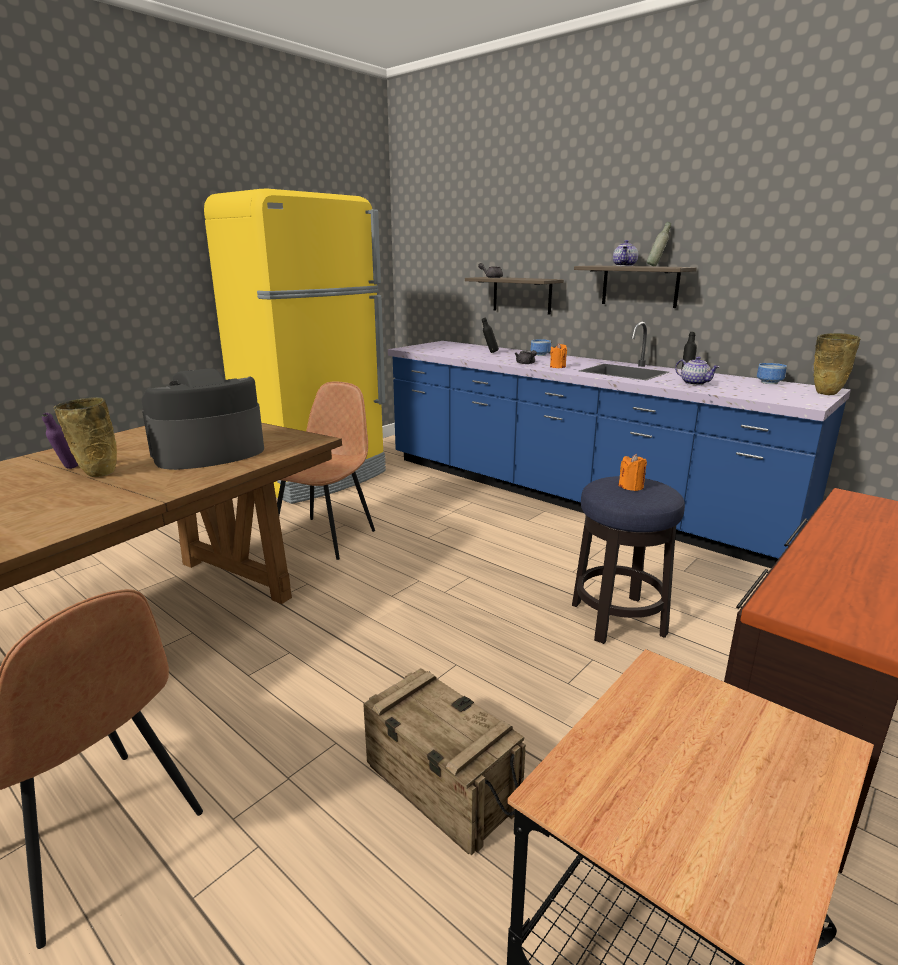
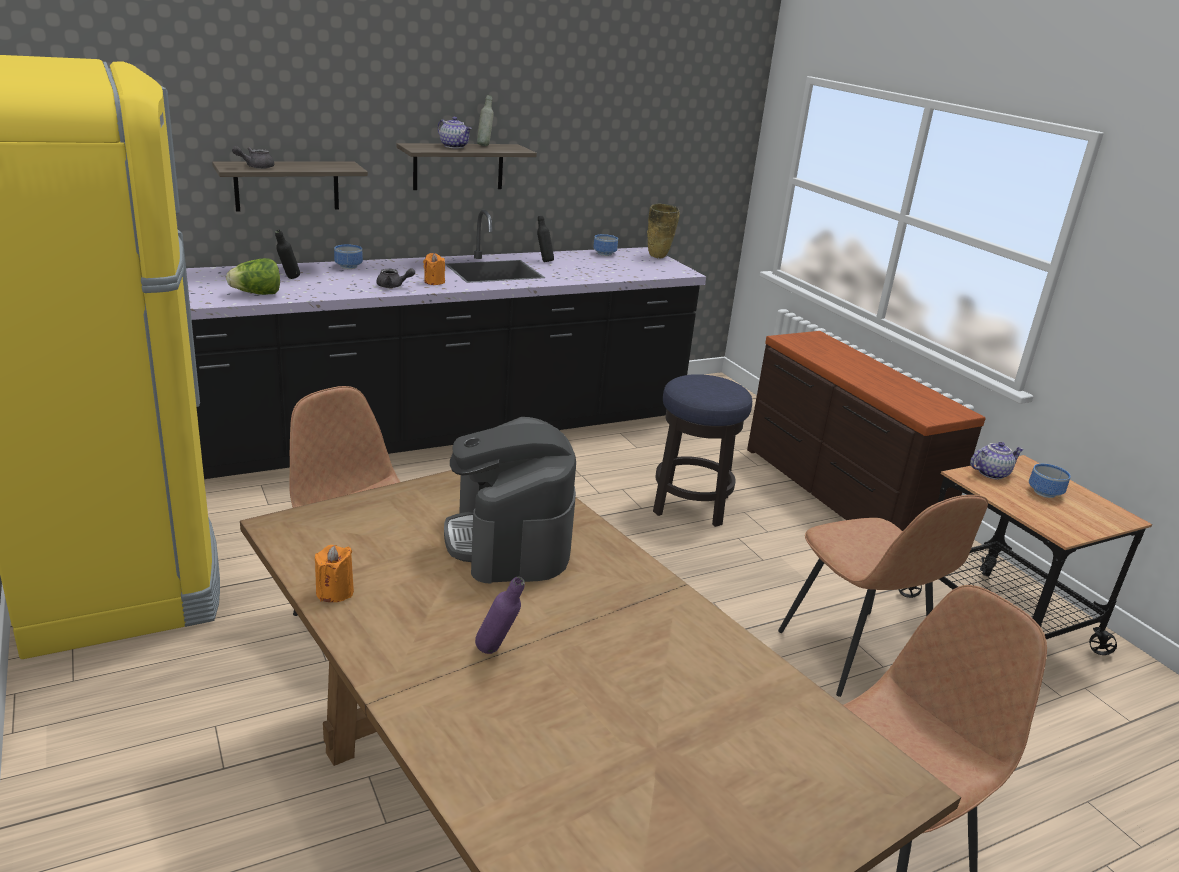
camera: 70 degrees left, 5 degrees up
(96, 474) = (542, 628): beige vase -> none
(440, 786) = (856, 654): crate -> brown chair
(452, 353) = (257, 294): none -> lettuce
(569, 497) = (437, 431): blue counter -> black counter
(631, 487) = (705, 386): orange candle -> orange candle (335, 592)
(695, 383) = (580, 270): teapot -> teapot (991, 473)
(721, 770) = (1043, 492): none -> bowl

